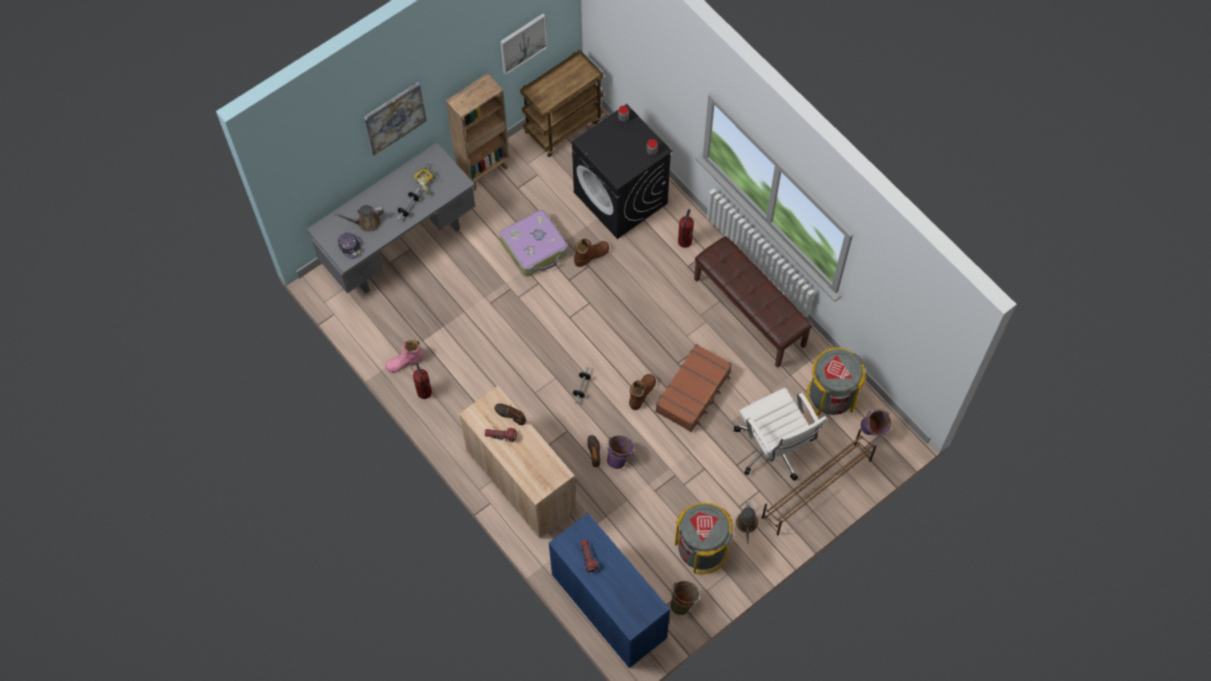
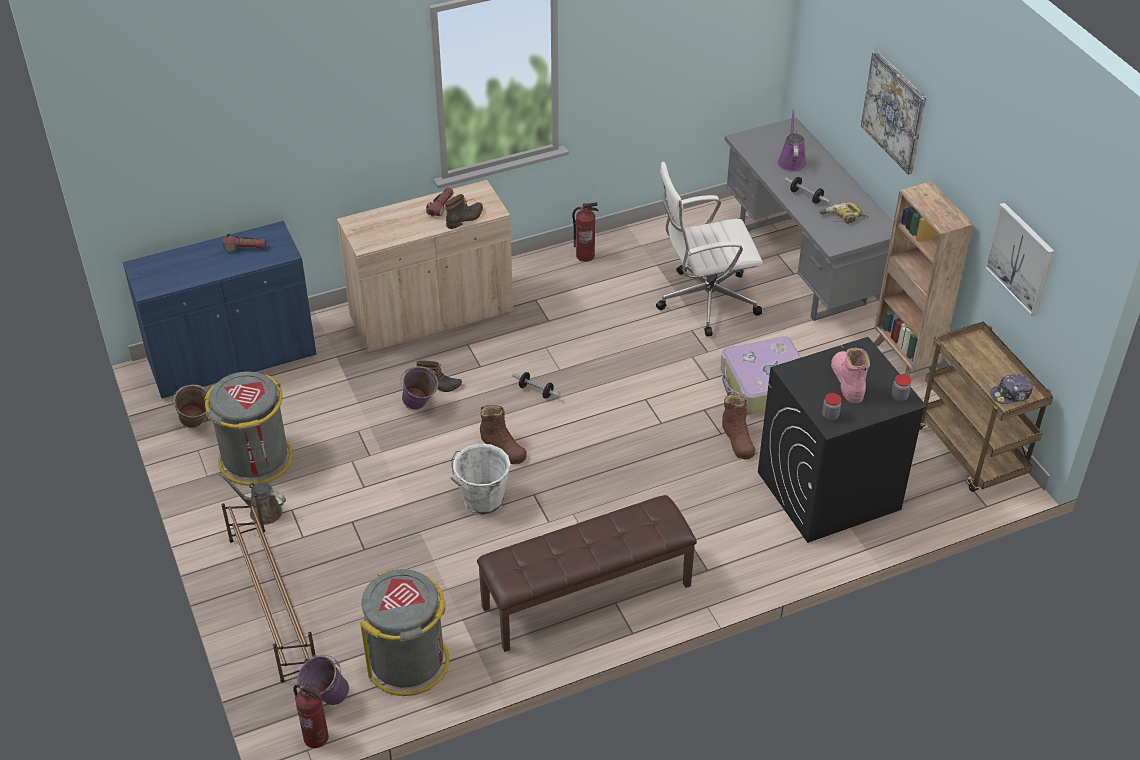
camera: 105 degrees right, 20 degrees down
(350, 247) = (759, 144): cap -> cap (1011, 394)
(366, 223) = (791, 161): brown watering can -> purple watering can
(405, 362) = (632, 247): pink boot -> pink boot (847, 381)
(684, 241) = (733, 547): fire extinguisher -> fire extinguisher (316, 737)
(694, 392) = (482, 501): brown suitcase -> white bucket
(774, 448) = (356, 570): white office chair -> white office chair (704, 301)

